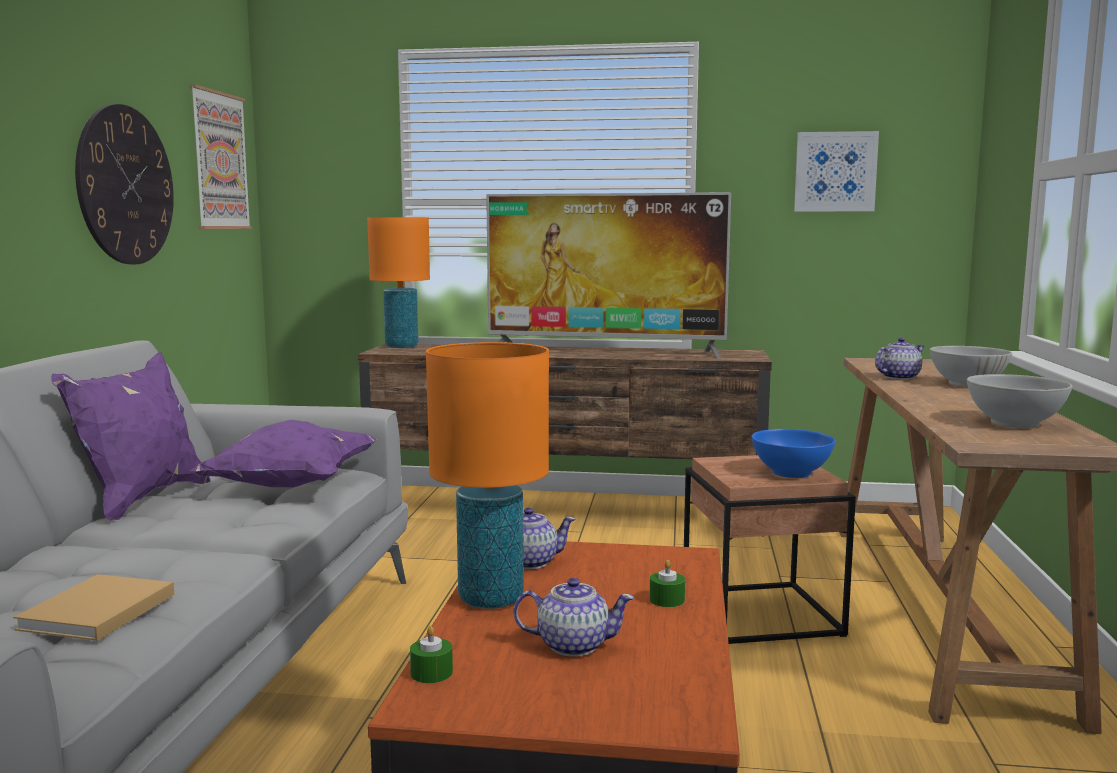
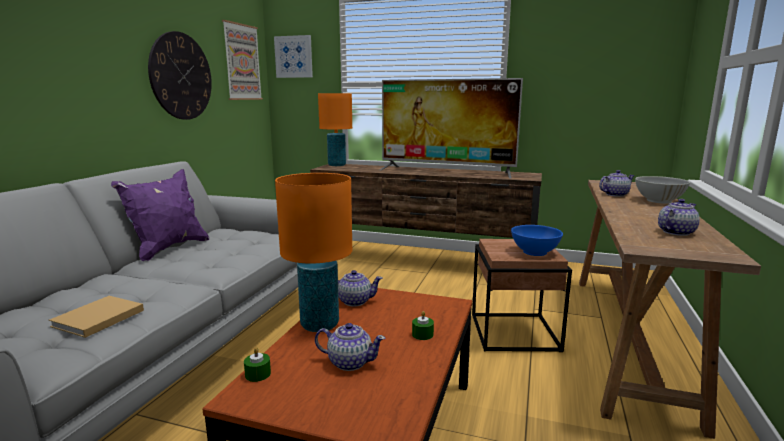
camera: 10 degrees right, 5 degrees up
(291, 486) = (248, 244): purple pillow -> none
(835, 172) = (593, 64): picture -> picture (294, 57)
(1014, 423) = (675, 232): white bowl -> teapot

